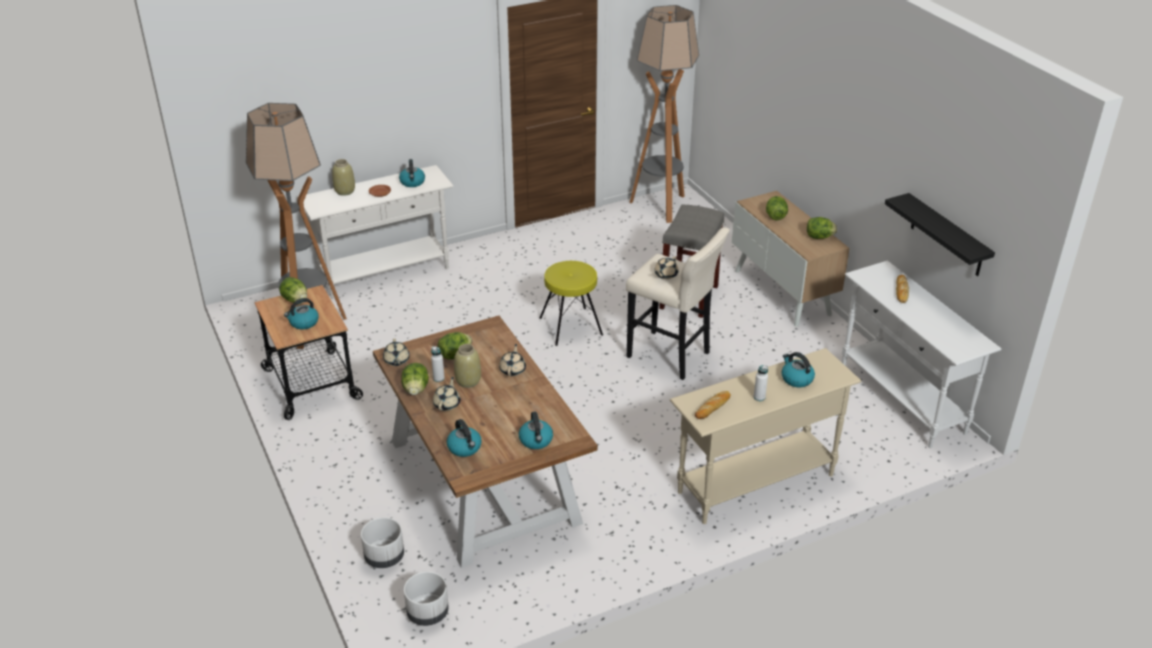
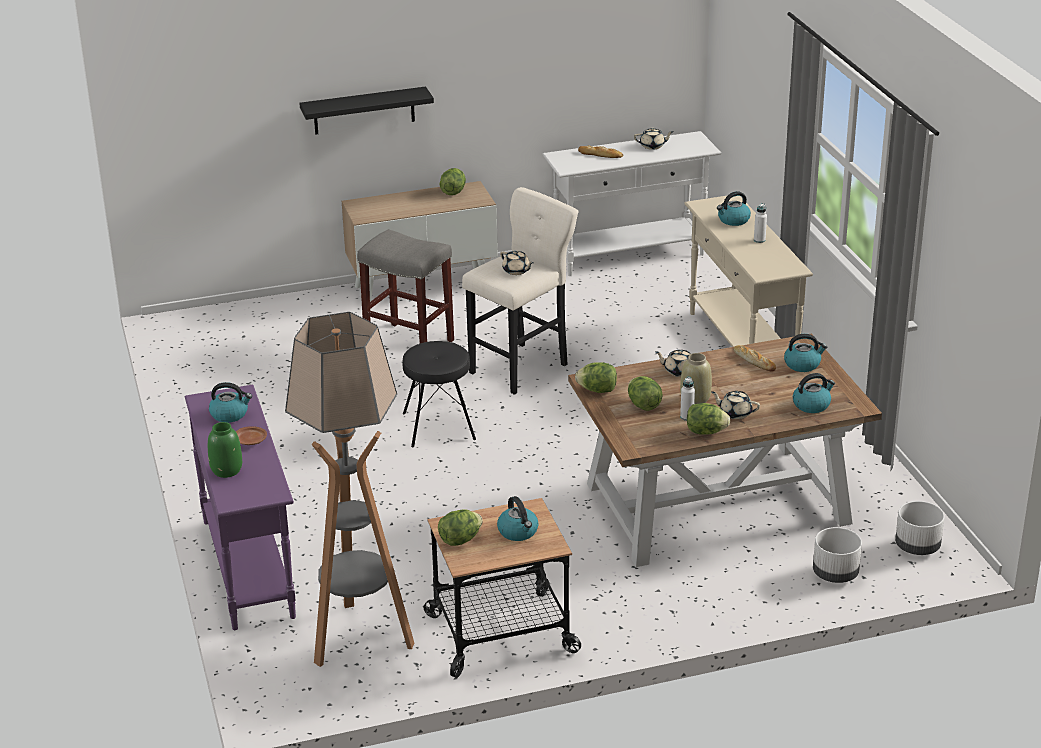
camera: 80 degrees left, 5 degrees down
(345, 191) = (227, 470): beige vase -> green vase
(385, 274) = (249, 568): white console table -> purple console table
(396, 361) = (647, 444): beige teapot -> beige teapot (653, 146)
(570, 326) = (439, 426): yellow stool -> black stool
(660, 206) = (190, 339): floor lamp -> none
(712, 407) = (772, 263): bread -> bread (754, 361)
(775, 216) = (399, 208): lettuce -> lettuce (597, 390)
(947, 236) = (604, 81): black shelf -> black shelf (364, 111)

